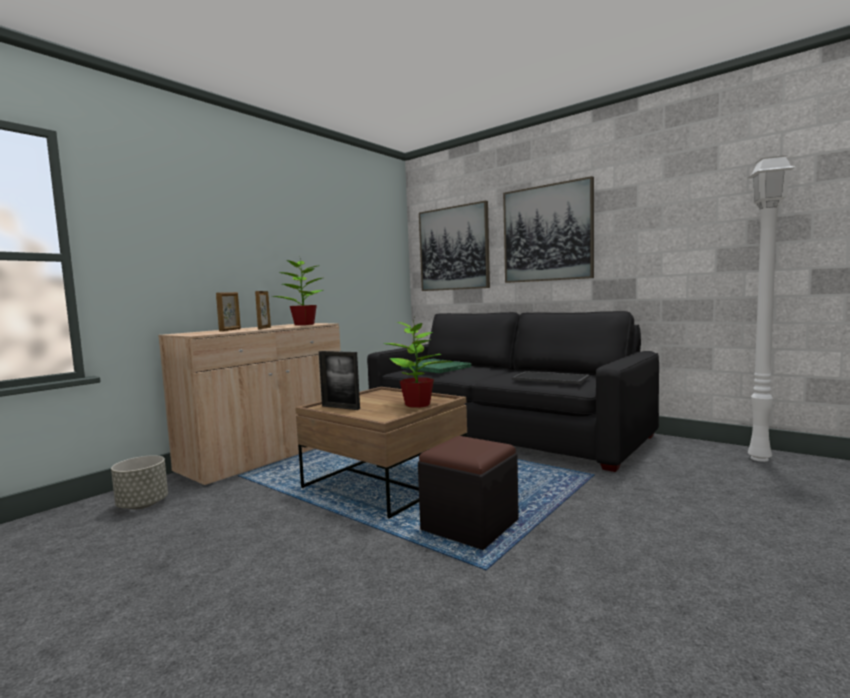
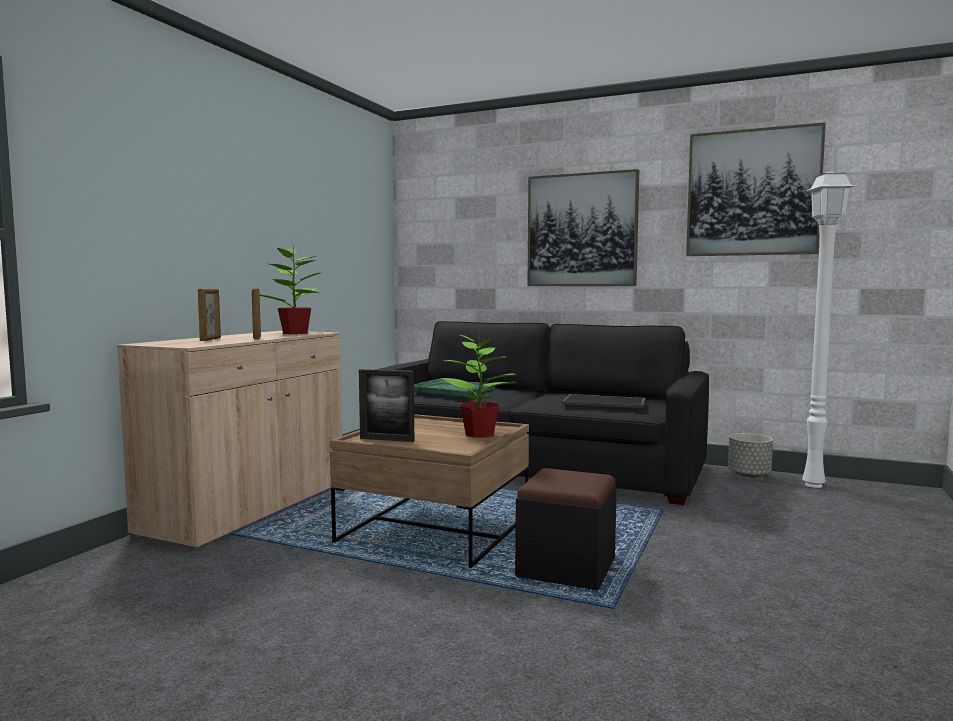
camera: 15 degrees left, 0 degrees up
(143, 505) = (124, 577): grey planter -> grey planter (749, 475)
(454, 248) = (459, 239): picture -> picture (752, 193)

